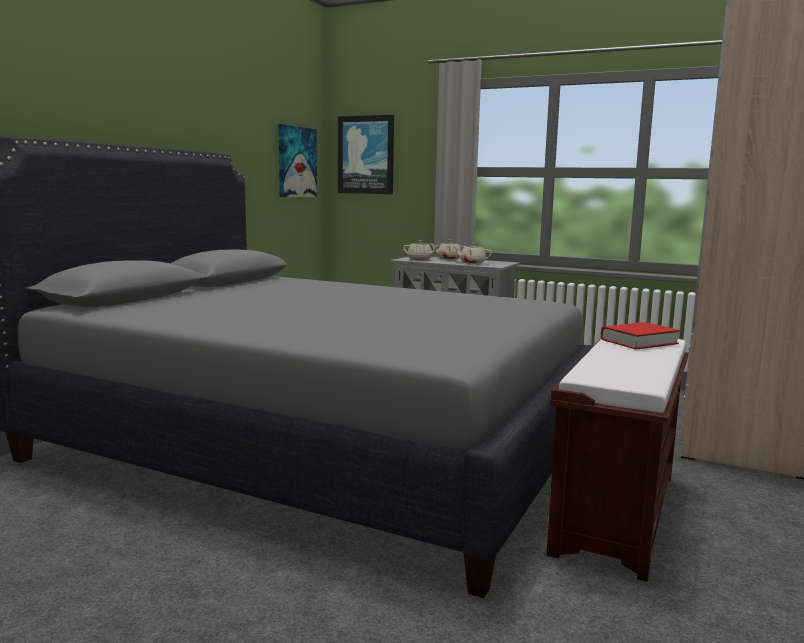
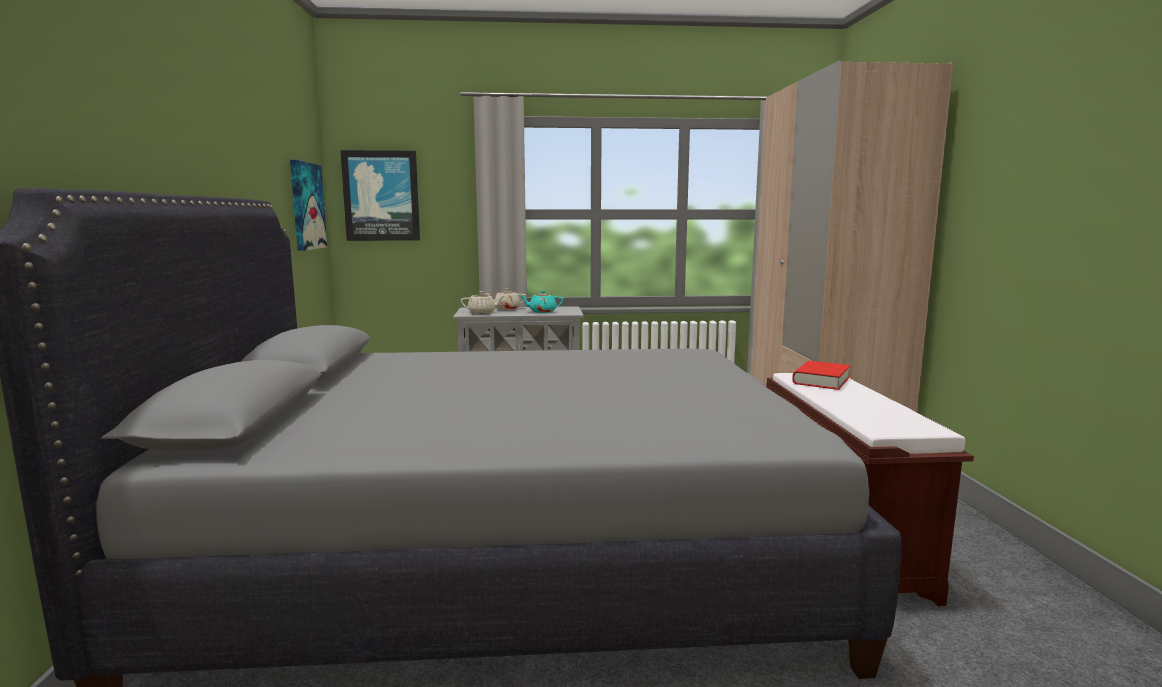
camera: 30 degrees left, 0 degrees up
(472, 263) = (542, 312): beige teapot -> turquoise teapot

